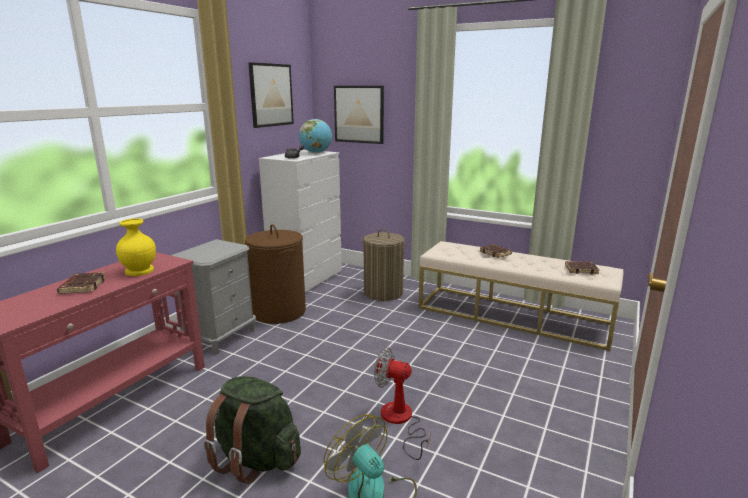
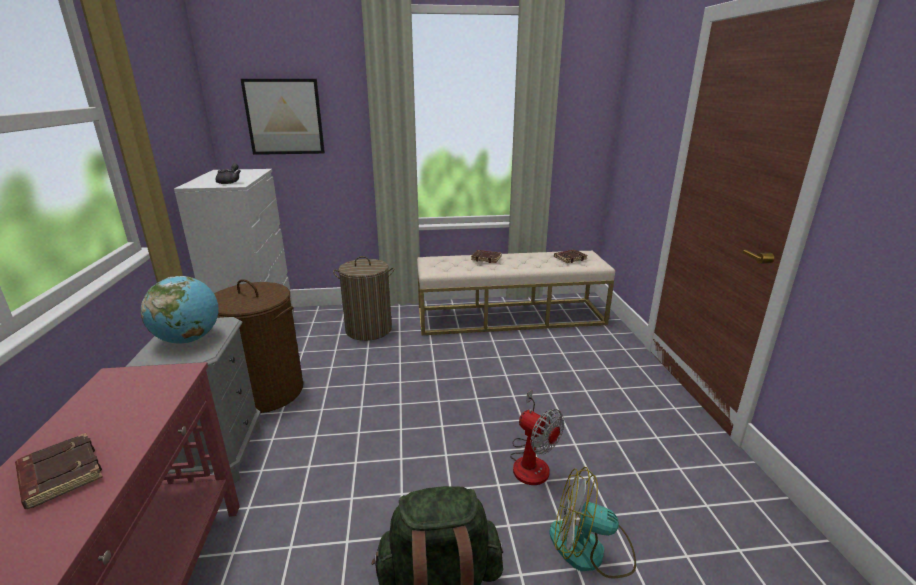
camera: 35 degrees left, 5 degrees up
(139, 271) = (138, 408): yellow vase -> none
(271, 95) = (166, 93): picture -> none
(316, 153) = (244, 172): globe -> globe (189, 339)
(400, 421) = (531, 461): fan -> fan turned 120 degrees counterclockwise

